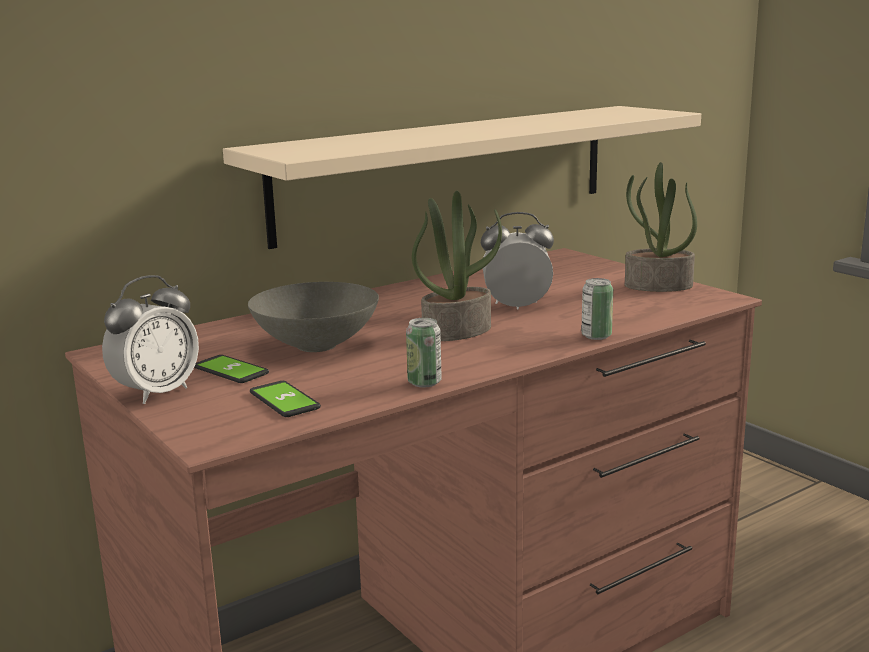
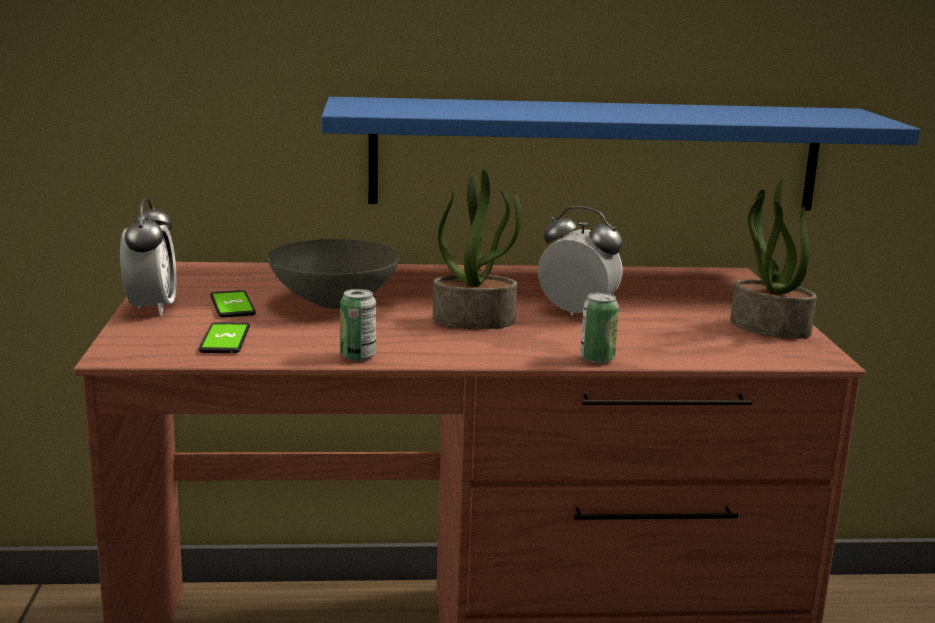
camera: 30 degrees right, 0 degrees up
(156, 393) = (151, 308): alarm clock -> alarm clock turned 75 degrees counterclockwise
(448, 171) = (596, 155): beige shelf -> blue shelf

